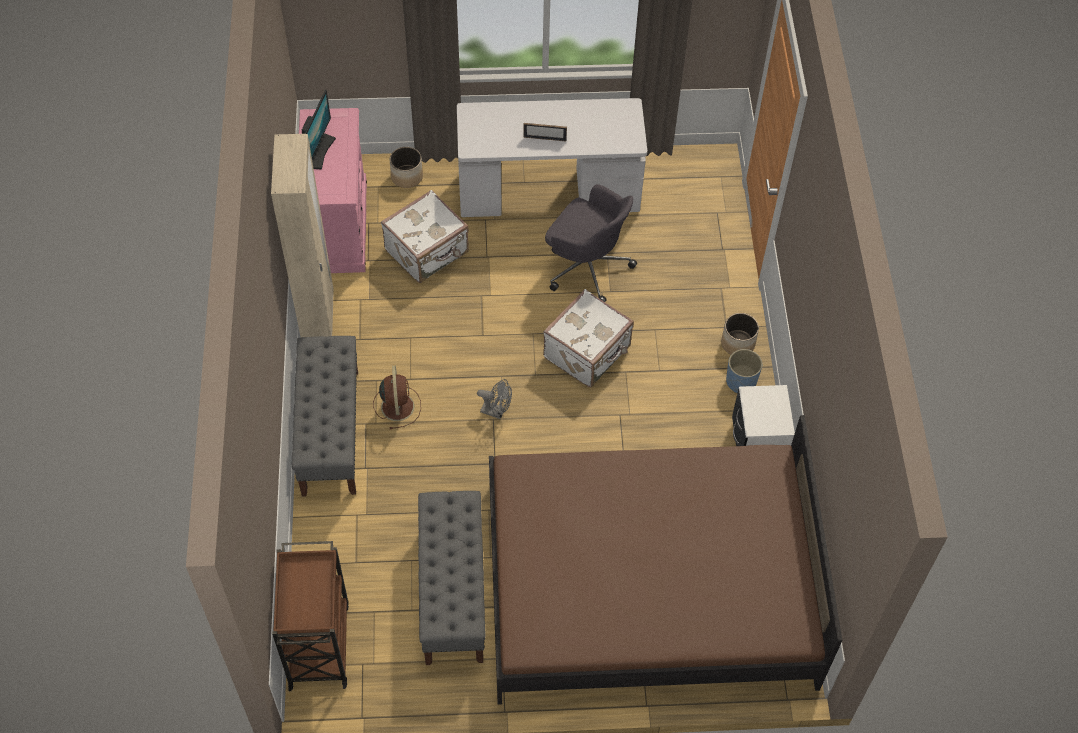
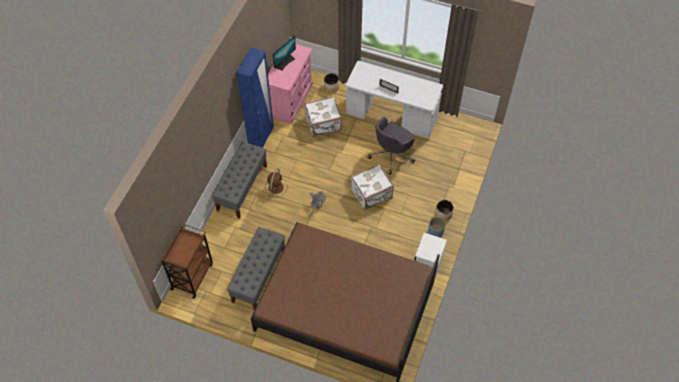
camera: 25 degrees right, 0 degrees up
(319, 321) = (261, 138): beige wardrobe -> blue wardrobe
(586, 266) = (391, 155): grey office chair -> grey office chair turned 75 degrees clockwise

